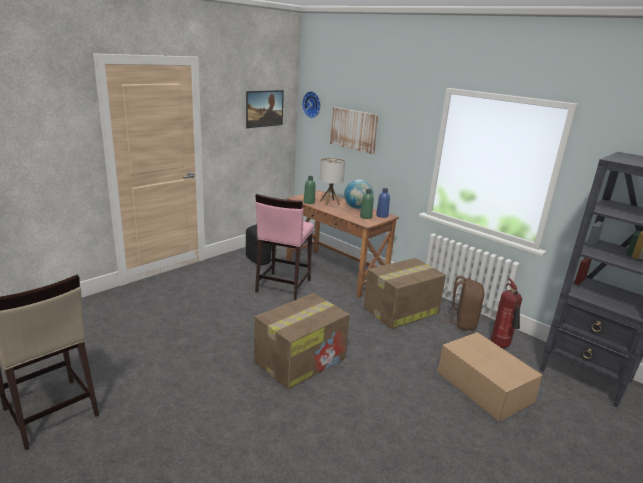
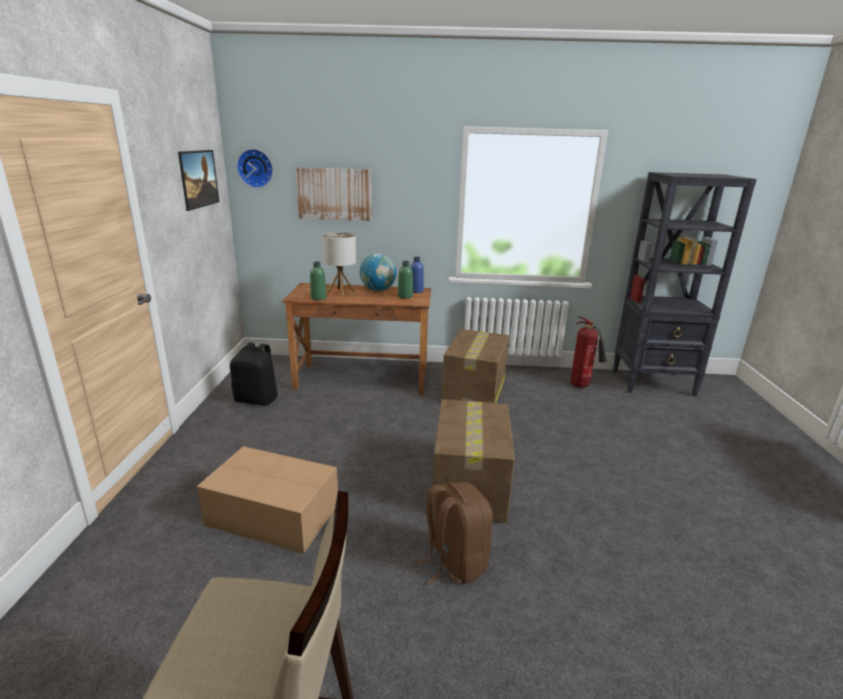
camera: 40 degrees left, 0 degrees up
(282, 286) = (330, 417): pink stool -> none
(462, 322) = (530, 379): brown backpack -> brown backpack (454, 562)
(483, 386) = (620, 424): cardboard box -> cardboard box (272, 513)

